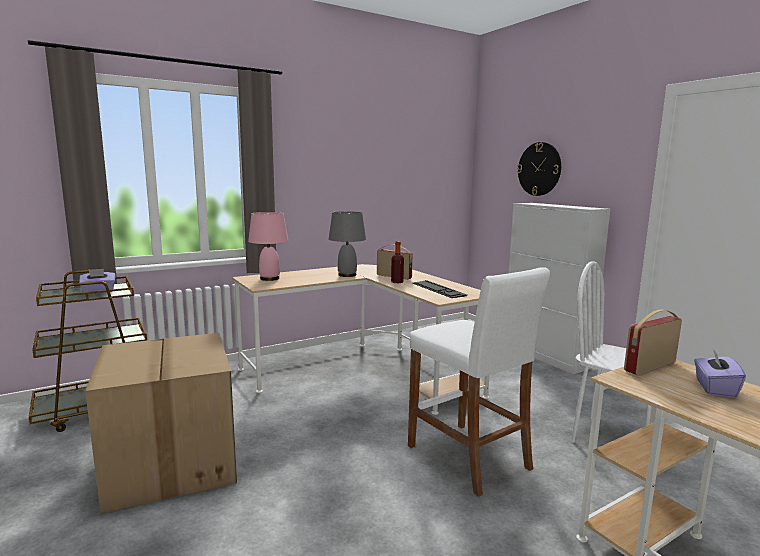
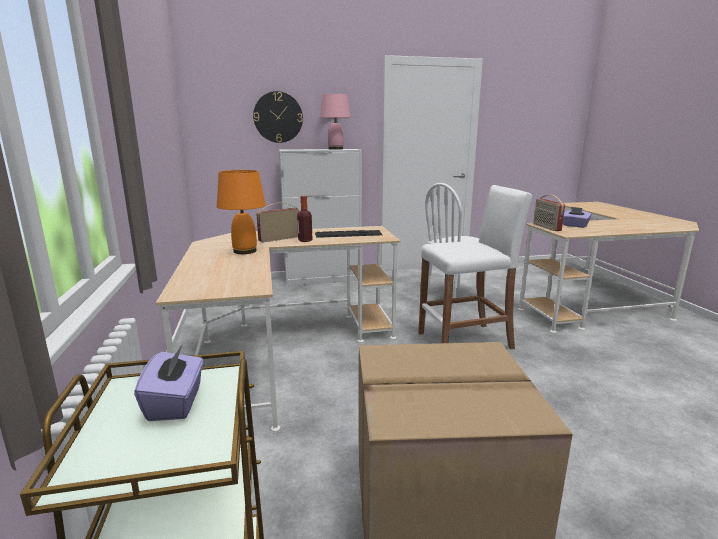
camera: 70 degrees left, 5 degrees up
(269, 279) = (209, 282): pink table lamp -> pink table lamp (336, 149)
(347, 275) = (245, 251): grey table lamp -> orange table lamp

